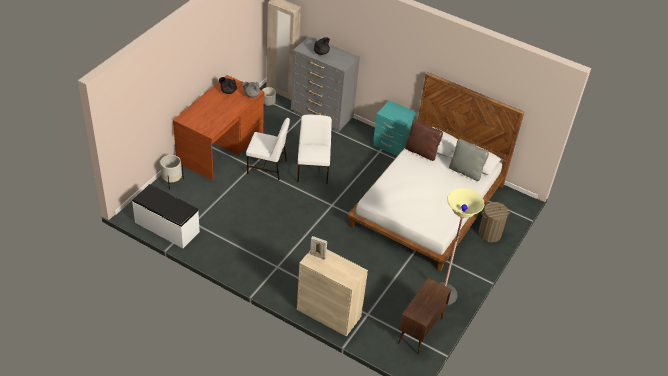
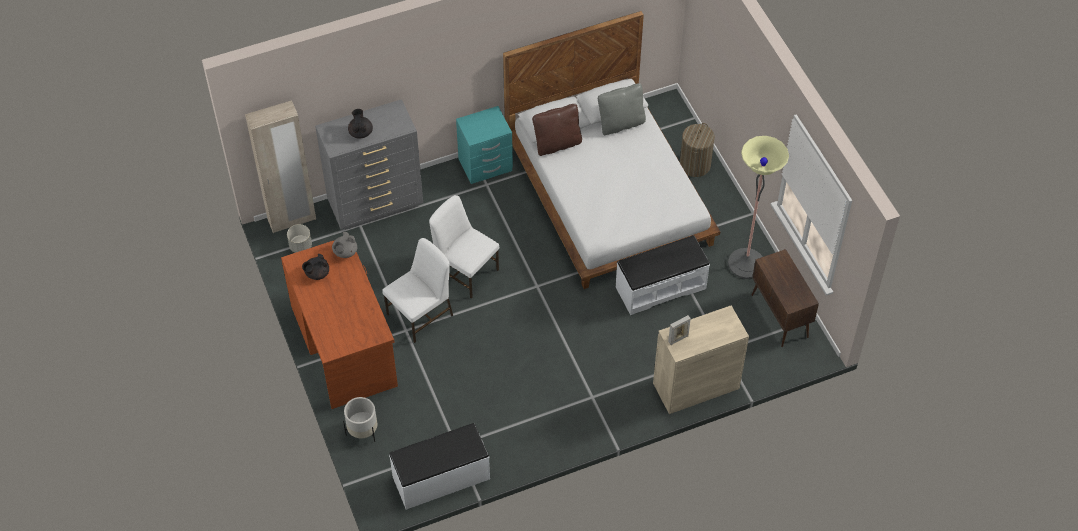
camera: 50 degrees left, 10 degrees up
(384, 261) = (660, 287): none -> white bench

